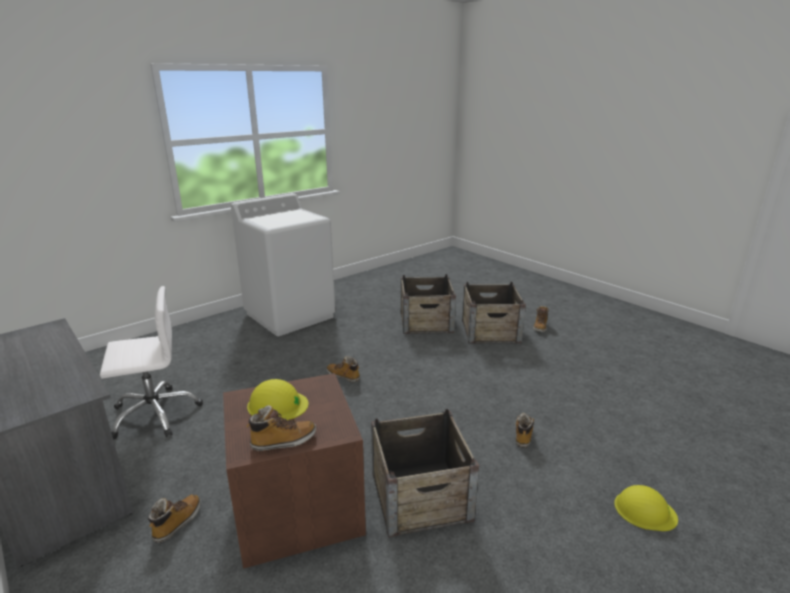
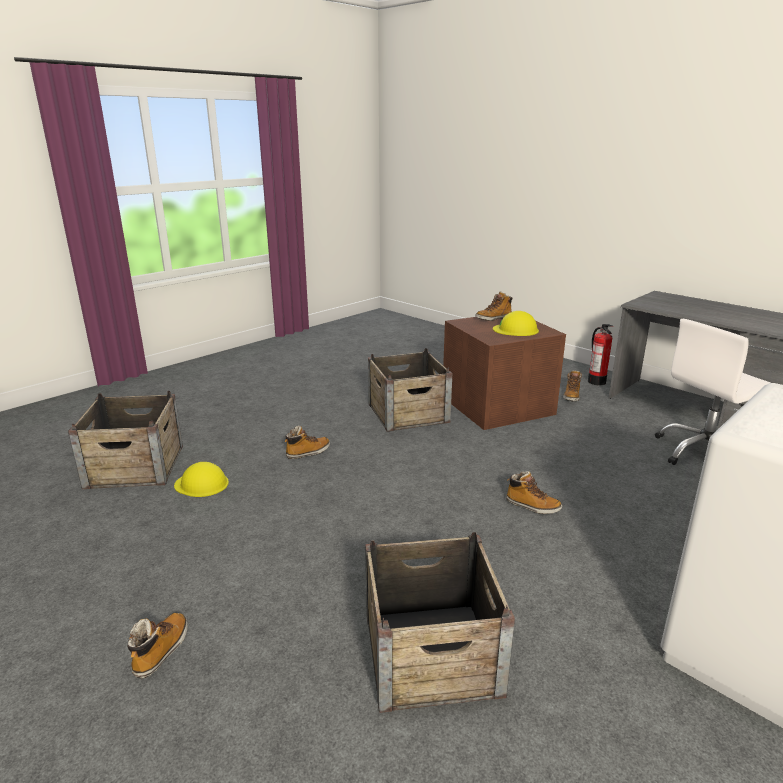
camera: 175 degrees right, 0 degrees up
(91, 567) = (596, 381): none -> fire extinguisher
(490, 331) = (285, 628): crate -> crate (135, 466)
(523, 435) = (308, 452): boot -> boot turned 135 degrees counterclockwise
(644, 510) = (240, 413): yellow hard hat -> yellow hard hat (202, 484)

